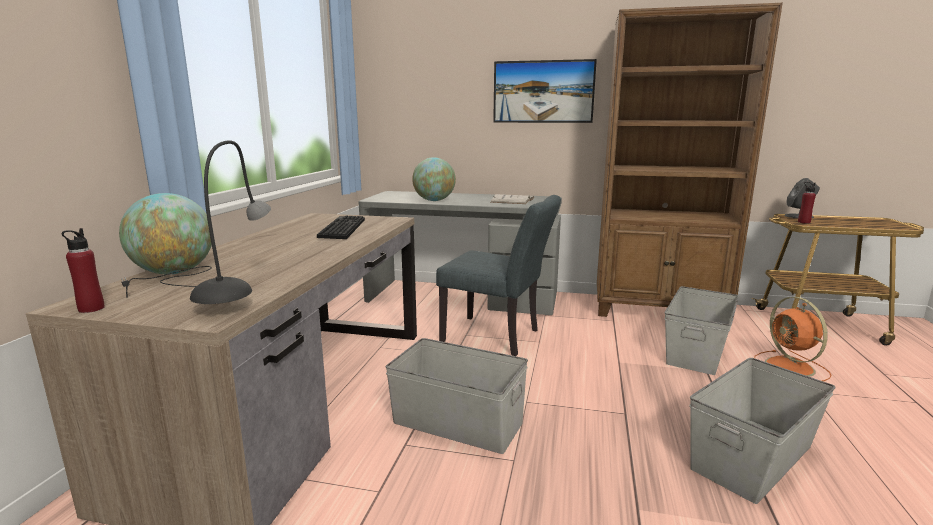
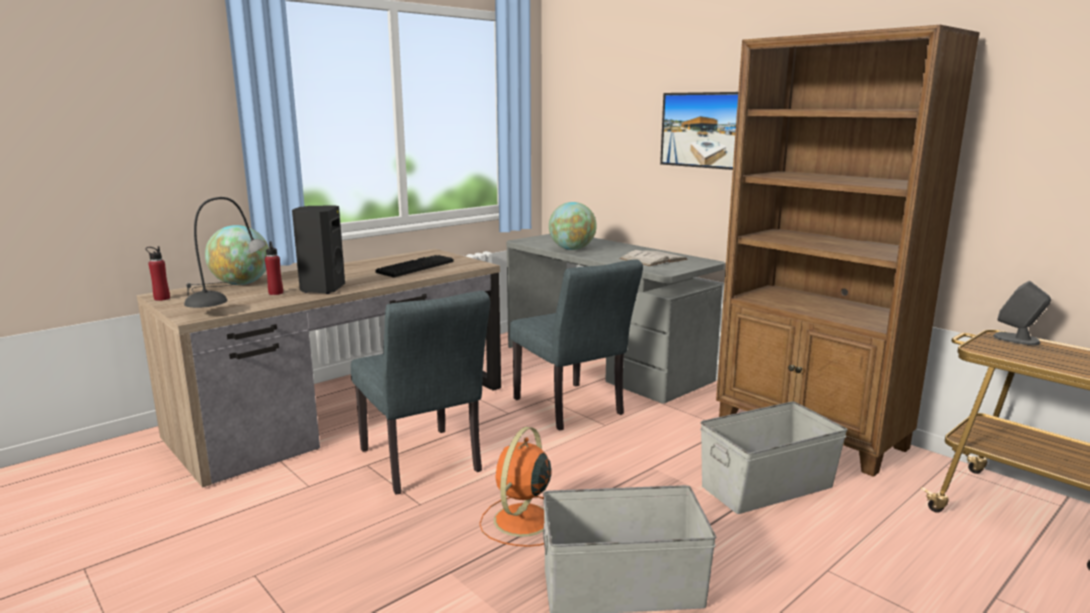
camera: 35 degrees right, 0 degrees up
(299, 260) = (321, 289): none -> black speaker
(458, 423) = (424, 464): grey storage box -> grey chair
(791, 368) = (859, 542): orange fan -> orange fan (521, 521)
(804, 222) = (994, 348): red bottle -> red bottle (276, 293)

